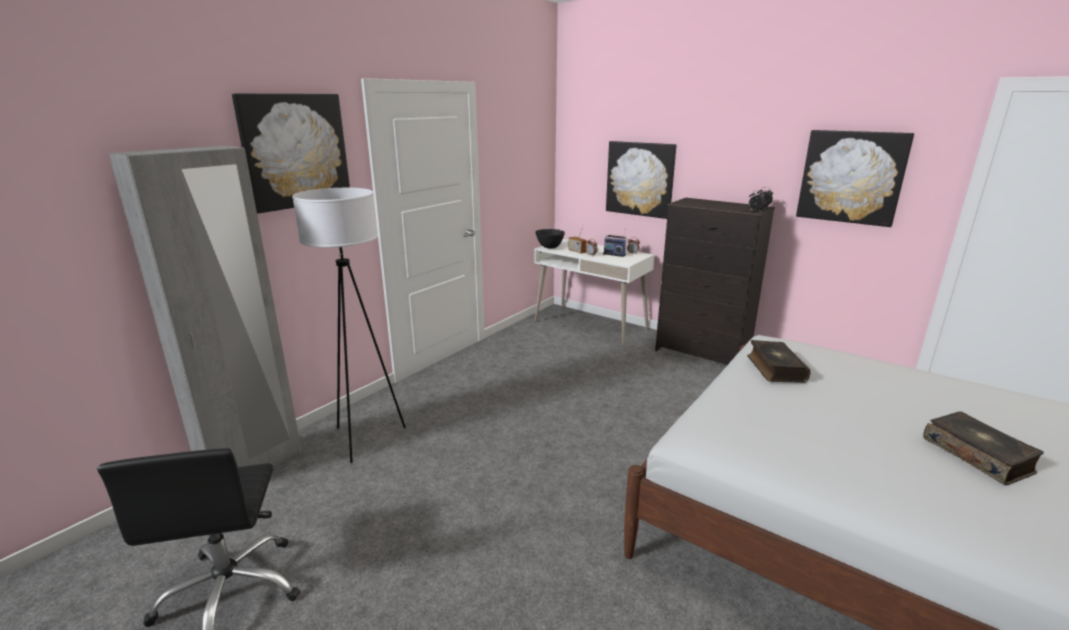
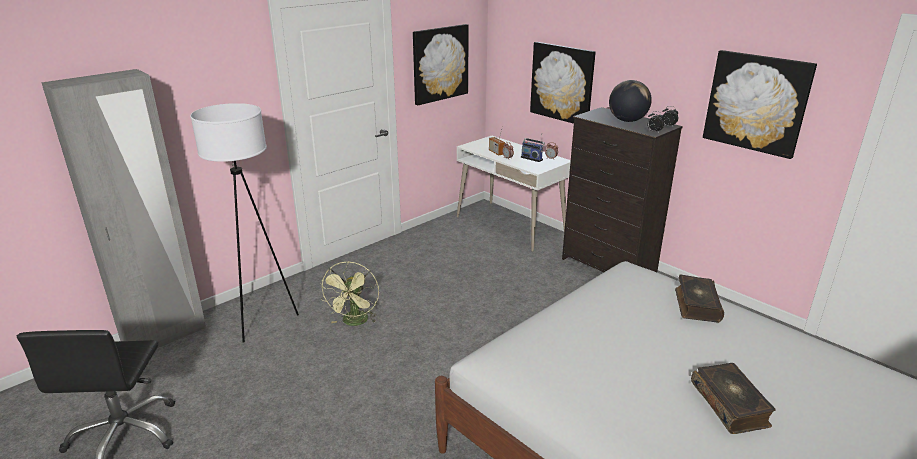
camera: 10 degrees right, 5 degrees up
(295, 151) = (203, 68): picture -> picture (440, 63)
(472, 429) = (355, 322): none -> green fan
(550, 247) = (472, 146): black bowl -> none
(721, 205) = (627, 120): none -> globe
(774, 369) = (606, 300): book -> book (696, 305)

